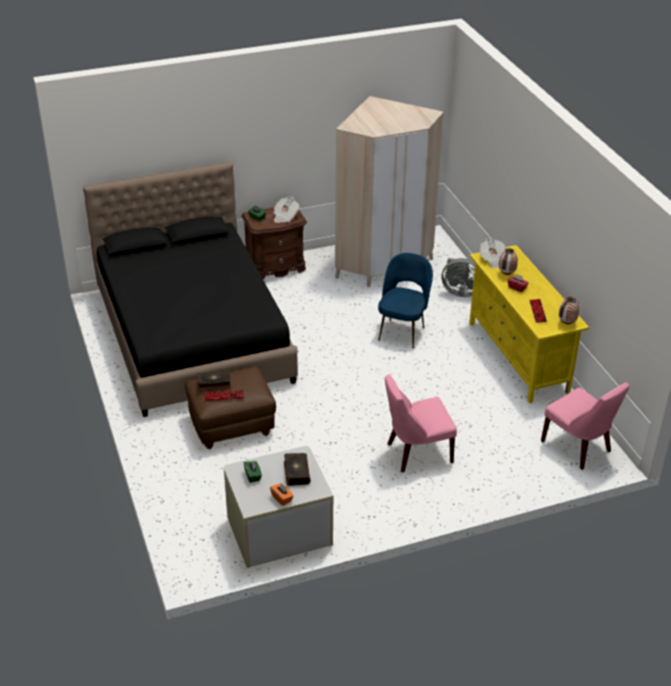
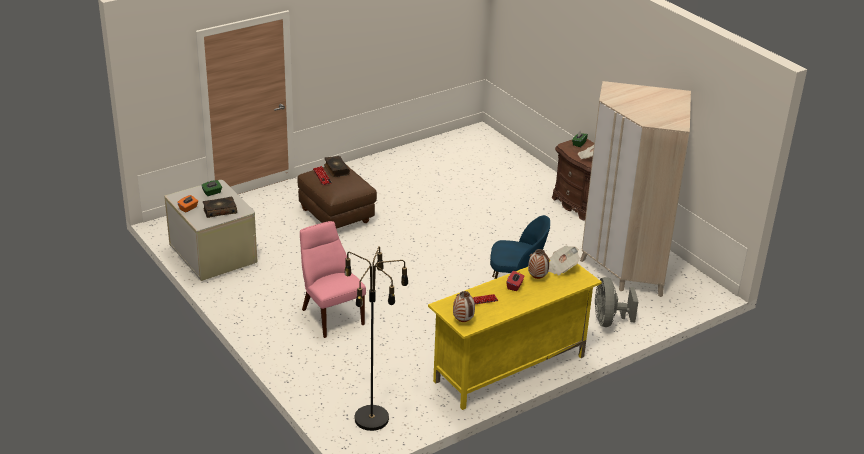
camera: 75 degrees right, 5 degrees down
(193, 334) = (450, 179): black bed -> none
(578, 447) = (372, 419): pink chair -> floor lamp

